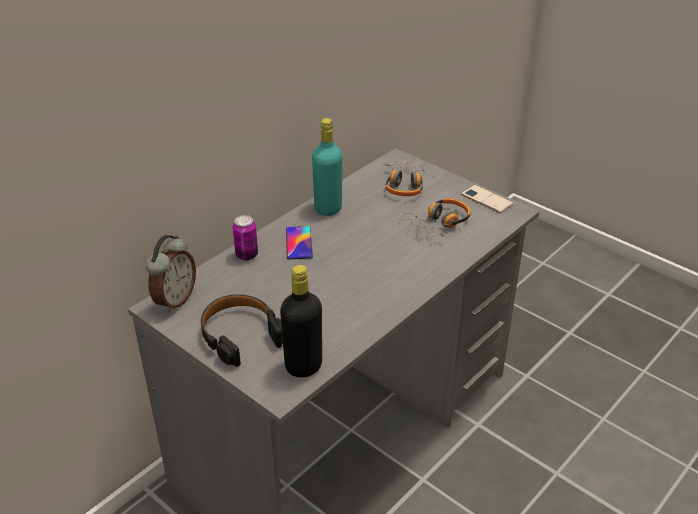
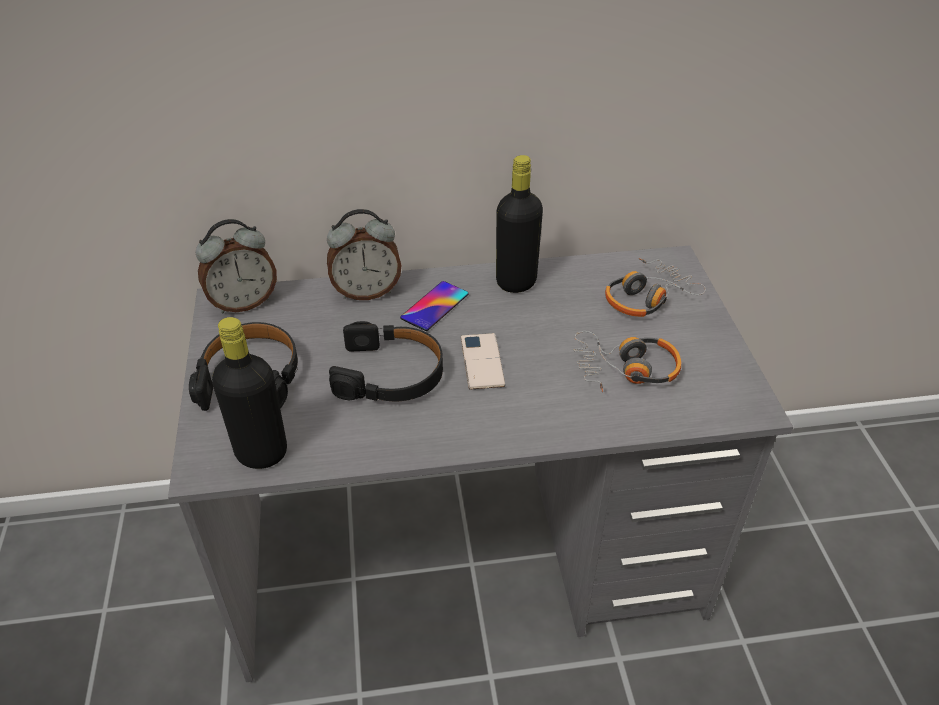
camera: 40 degrees right, 5 degrees up
(247, 255) = (366, 292): can -> alarm clock
(321, 289) = (390, 374): none -> black headphones
(328, 208) = (516, 282): turquoise bottle -> black bottle
(486, 199) = (732, 370): phone -> phone (482, 361)

